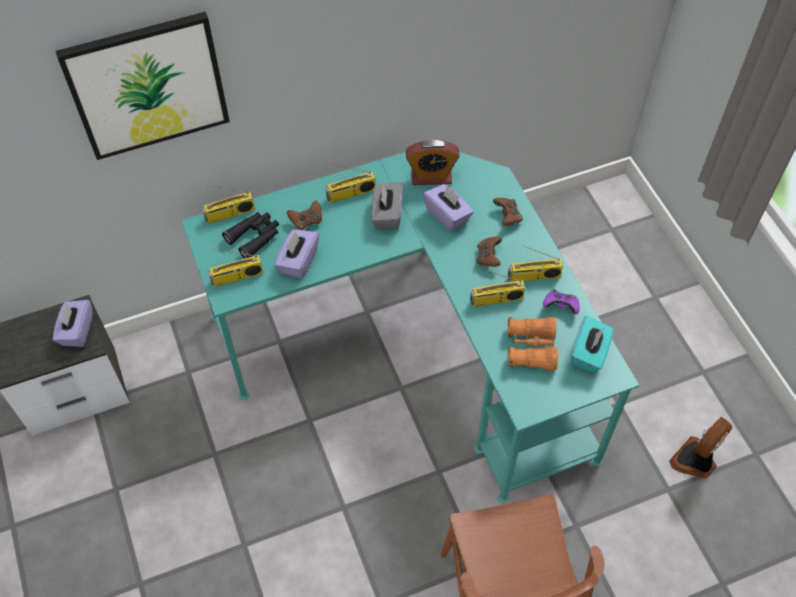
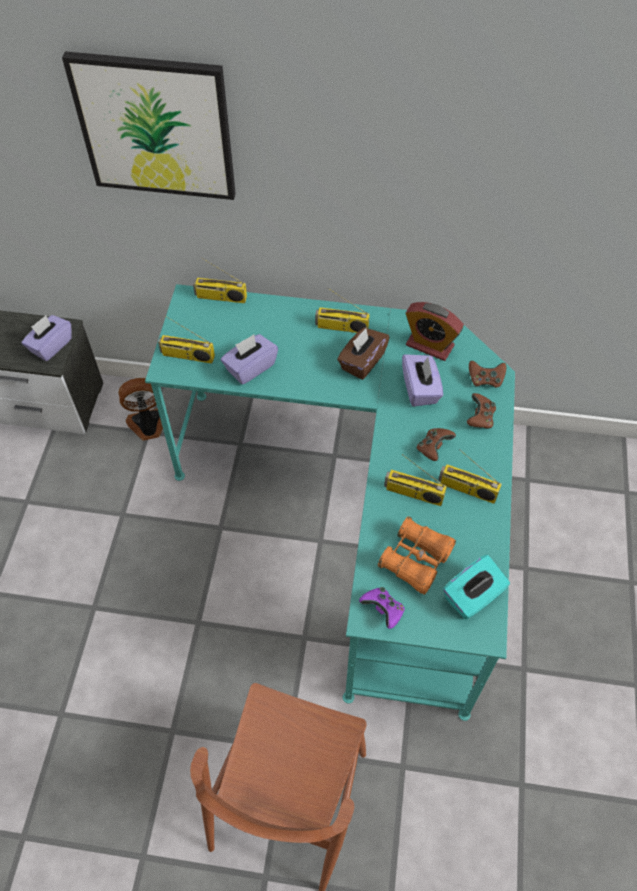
camera: 30 degrees right, 0 degrees up
(255, 237) = (228, 327): black binoculars -> none
(306, 221) = (283, 334): brown game controller -> brown game controller (485, 380)
(387, 214) = (362, 362): grey tissue box -> brown tissue box
(561, 307) = (475, 534): purple game controller -> purple game controller (383, 610)
(695, 461) = (570, 772): fan -> fan (148, 425)

